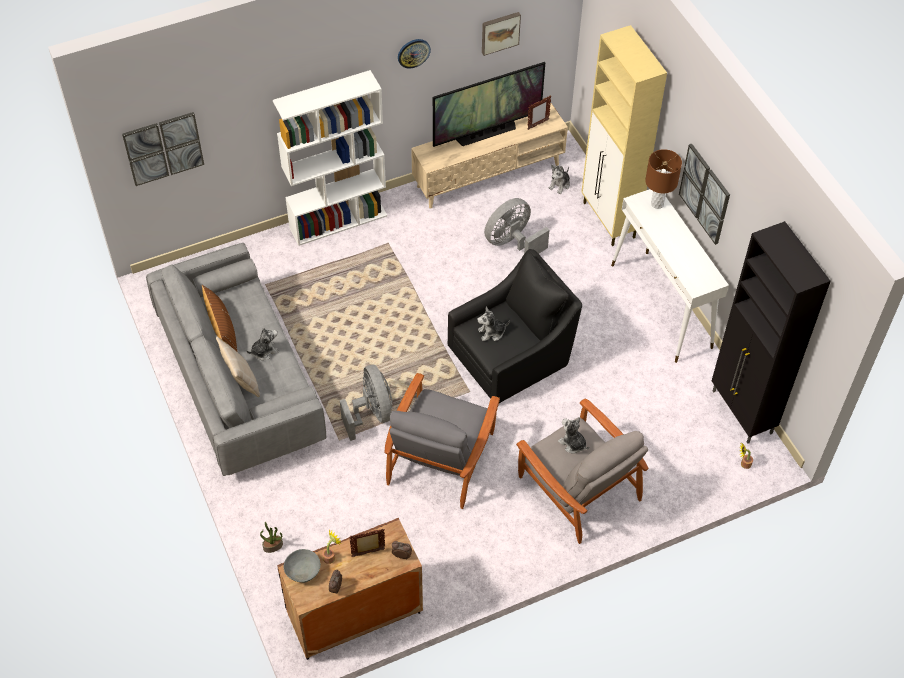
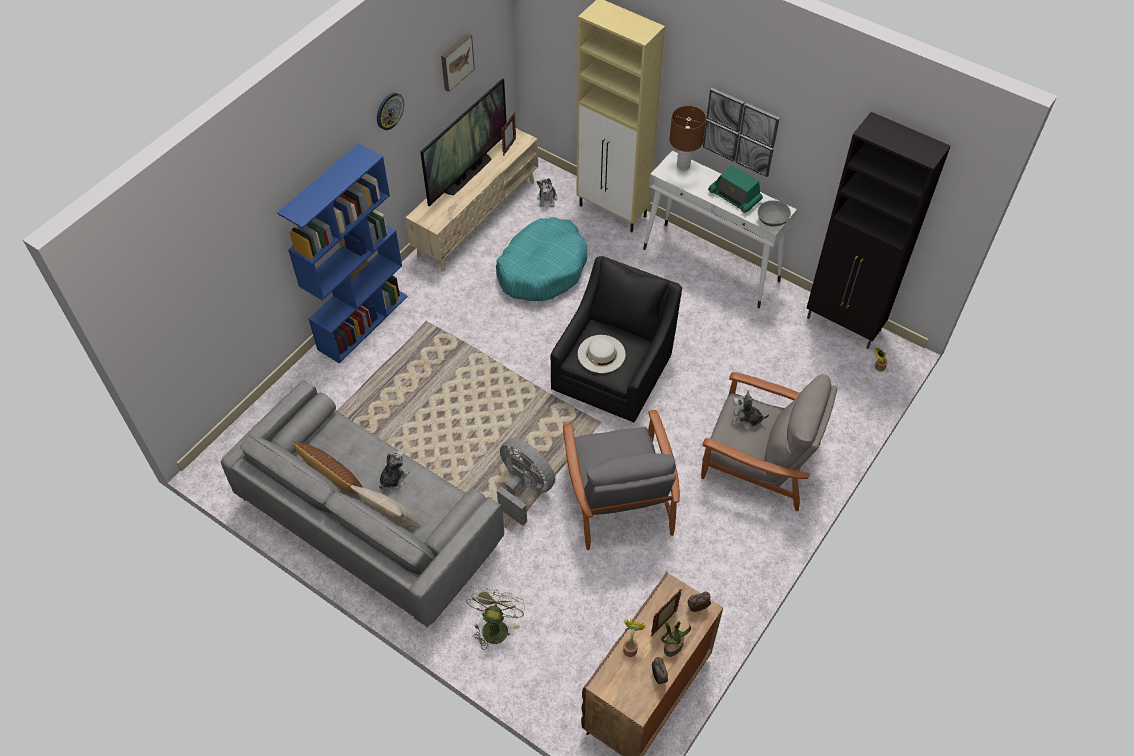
camera: 30 degrees left, 0 degrees up
(163, 148) = (181, 313): picture -> none
(273, 546) = (519, 671): potted plant -> potted plant (673, 645)
(278, 504) = (495, 625): none -> green fan
(303, 570) = (614, 677): grey bowl -> grey bowl (772, 220)
(338, 221) = (363, 322): white bookcase -> blue bookcase
(492, 332) = (601, 354): plush toy -> white hat
(512, 242) = (542, 268): grey fan -> turquoise dog bed
(681, 250) = (734, 196): none -> radio

